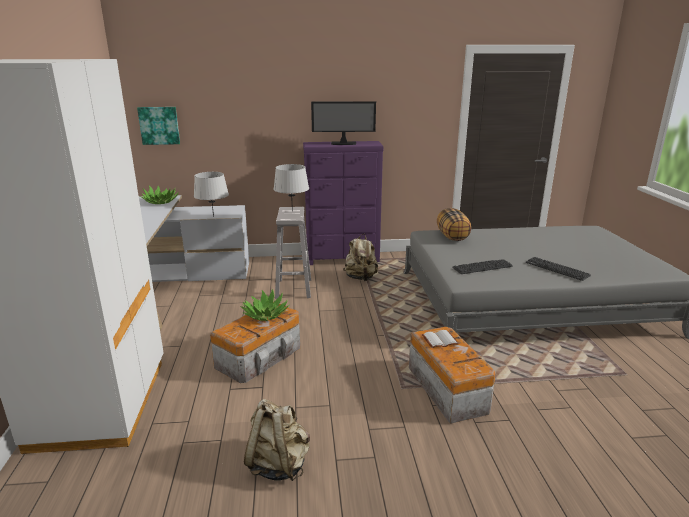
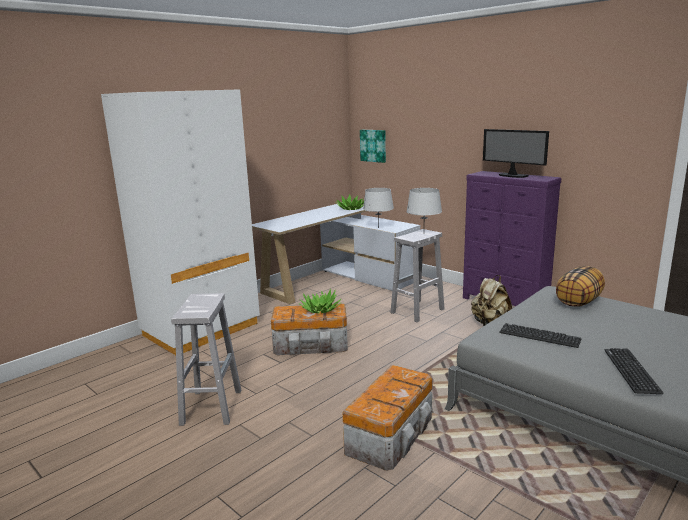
camera: 50 degrees right, 5 degrees down
(278, 464) = (211, 406): beige backpack -> white stool
(440, 340) = (398, 379): white book -> none

